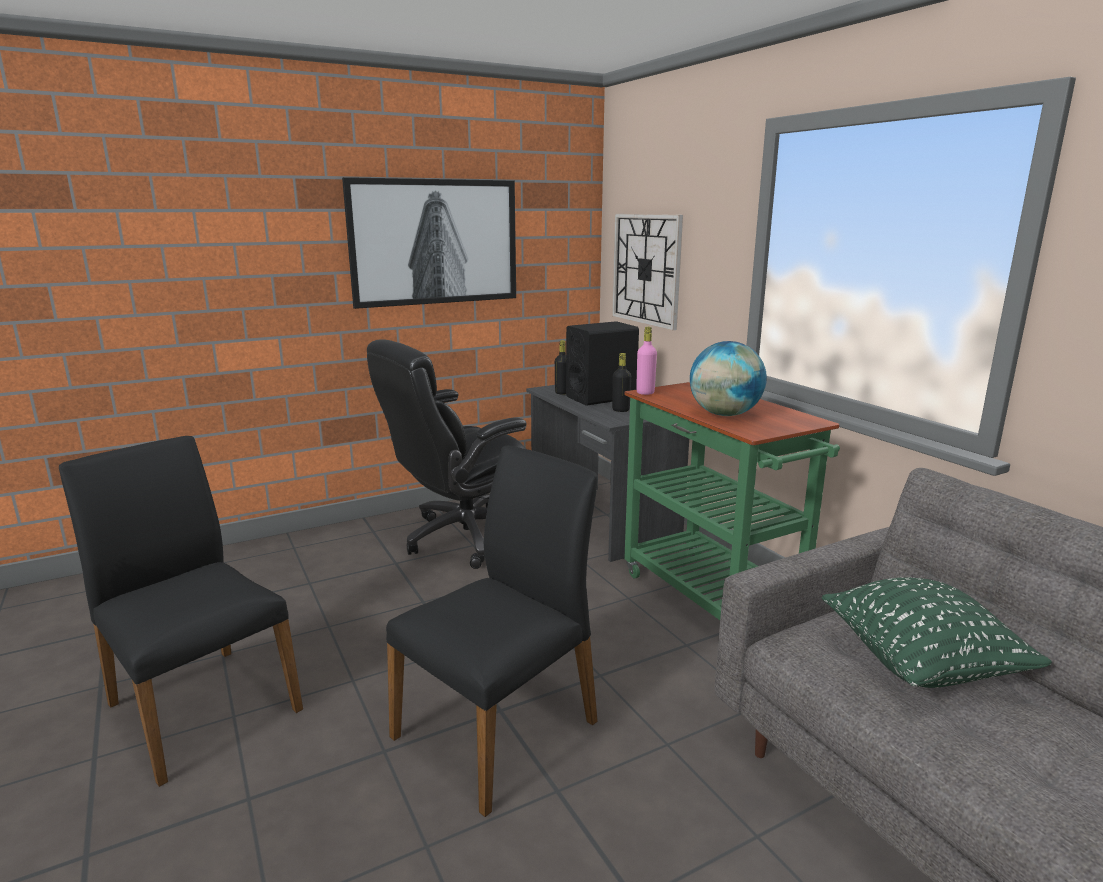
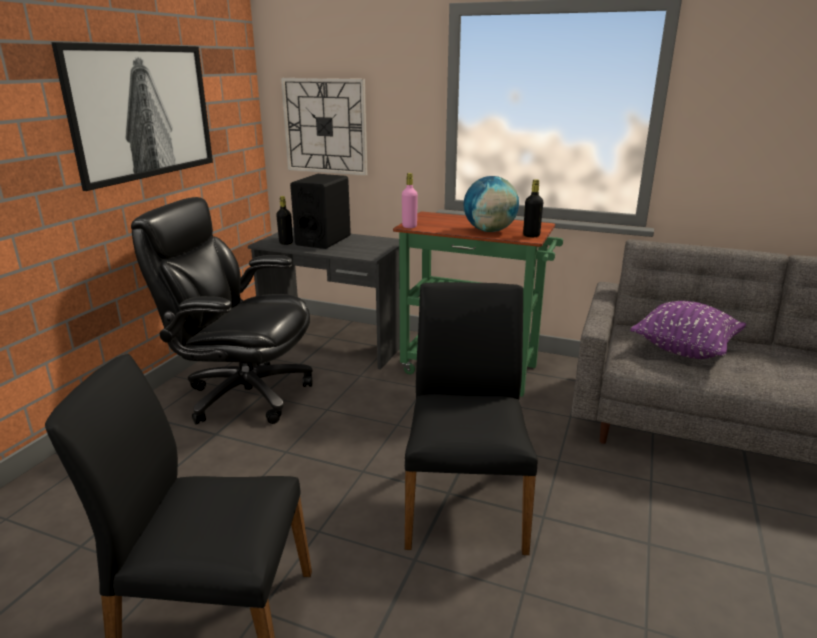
camera: 40 degrees left, 5 degrees up
(460, 538) = (244, 394): black office chair -> black office chair turned 90 degrees clockwise
(620, 410) = (357, 247): black bottle -> black bottle (531, 235)
(920, 664) = (684, 349): green pillow -> purple pillow

